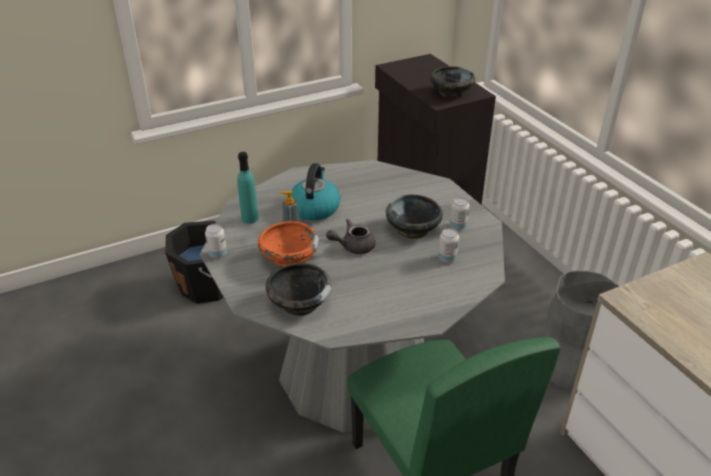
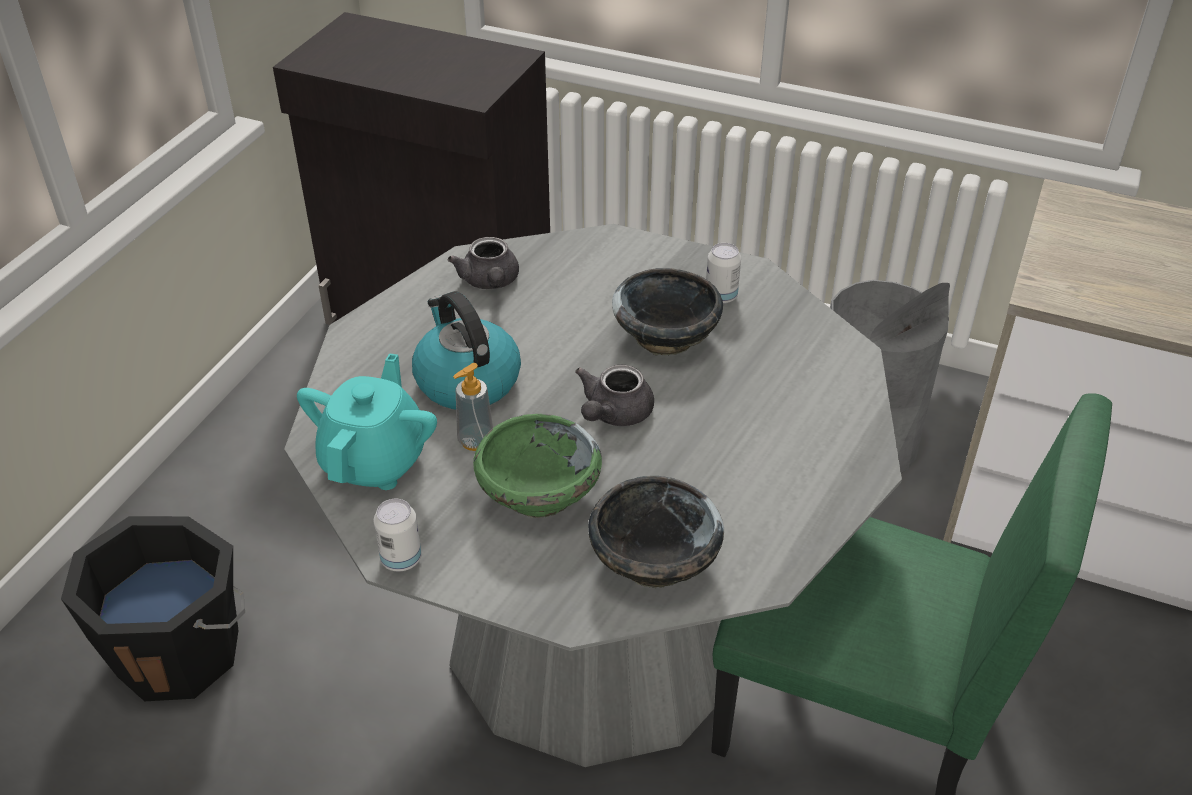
camera: 40 degrees left, 5 degrees up
(250, 218) = (375, 461): turquoise bottle -> turquoise teapot
(289, 258) = (538, 493): orange bowl -> green bowl
(369, 178) = (490, 282): none -> grey teapot
(447, 258) = (768, 356): can -> none
(450, 93) = (469, 72): black bowl -> none

